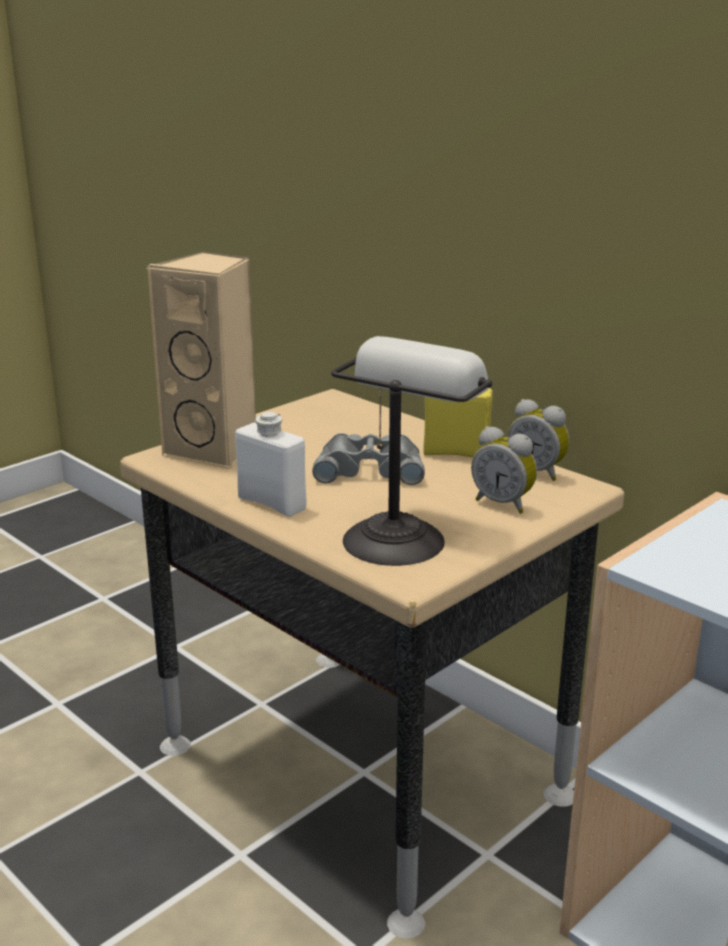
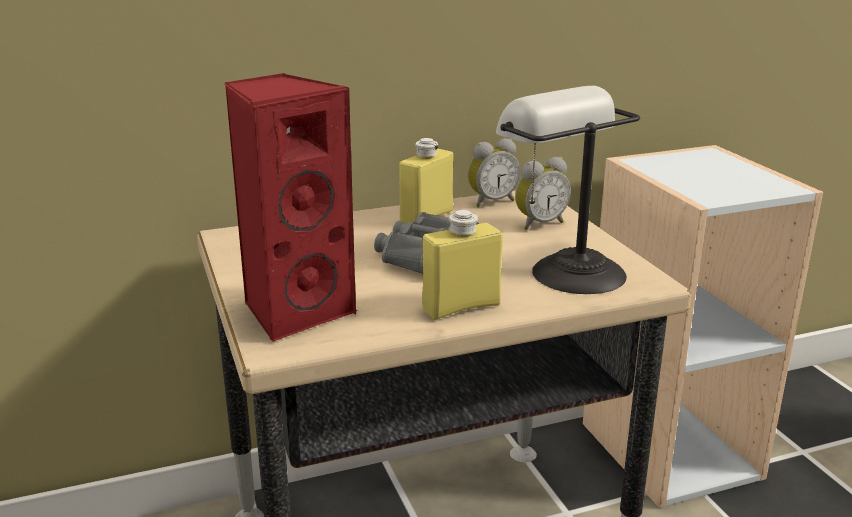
camera: 65 degrees left, 0 degrees up
(216, 450) = (295, 311): beige speaker -> red speaker
(272, 503) = (461, 307): white bottle -> yellow bottle

